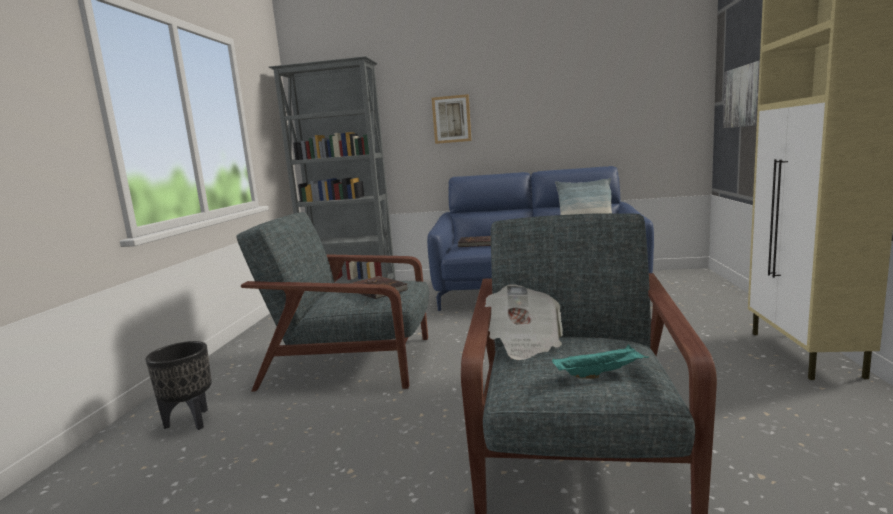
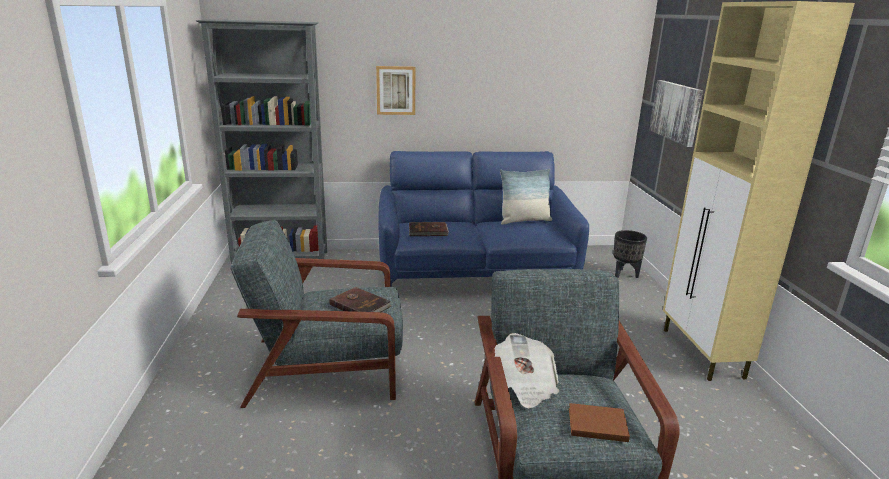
camera: 15 degrees left, 10 degrees up
(191, 421) = (196, 448): black planter -> black planter (624, 274)
(600, 374) = (595, 424): turquoise tray -> brown book

